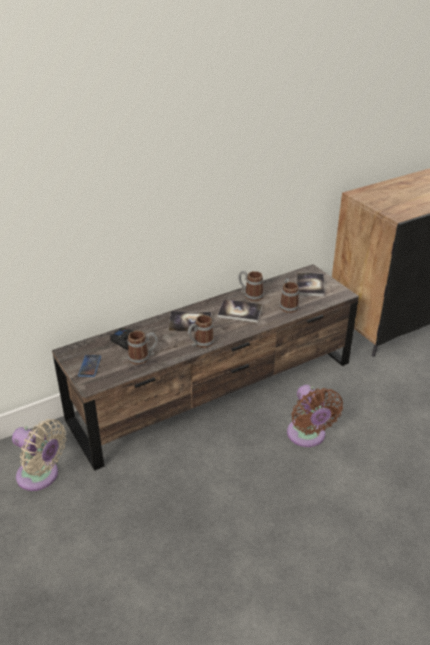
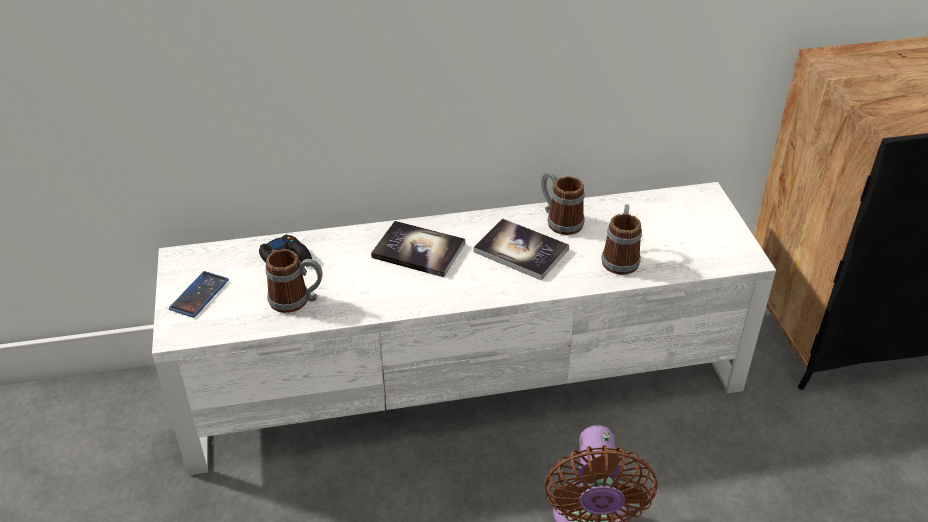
camera: 20 degrees right, 5 degrees up
(41, 476) = (101, 460): beige fan -> none
(200, 343) = (412, 298): mug -> none
(216, 390) = (466, 380): brown tv stand -> white tv stand
(310, 285) = (687, 225): book -> none

